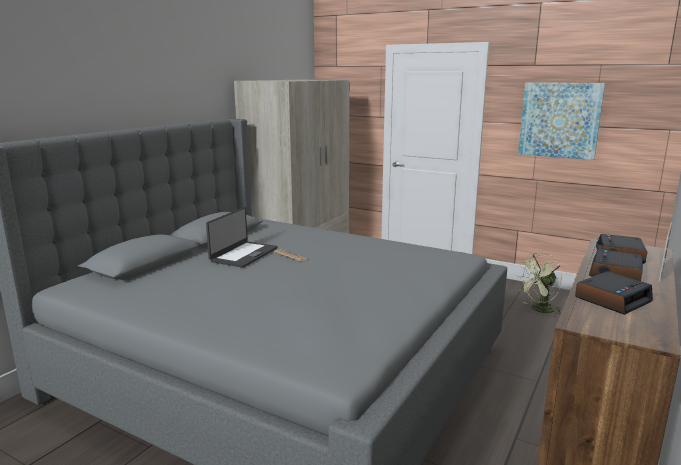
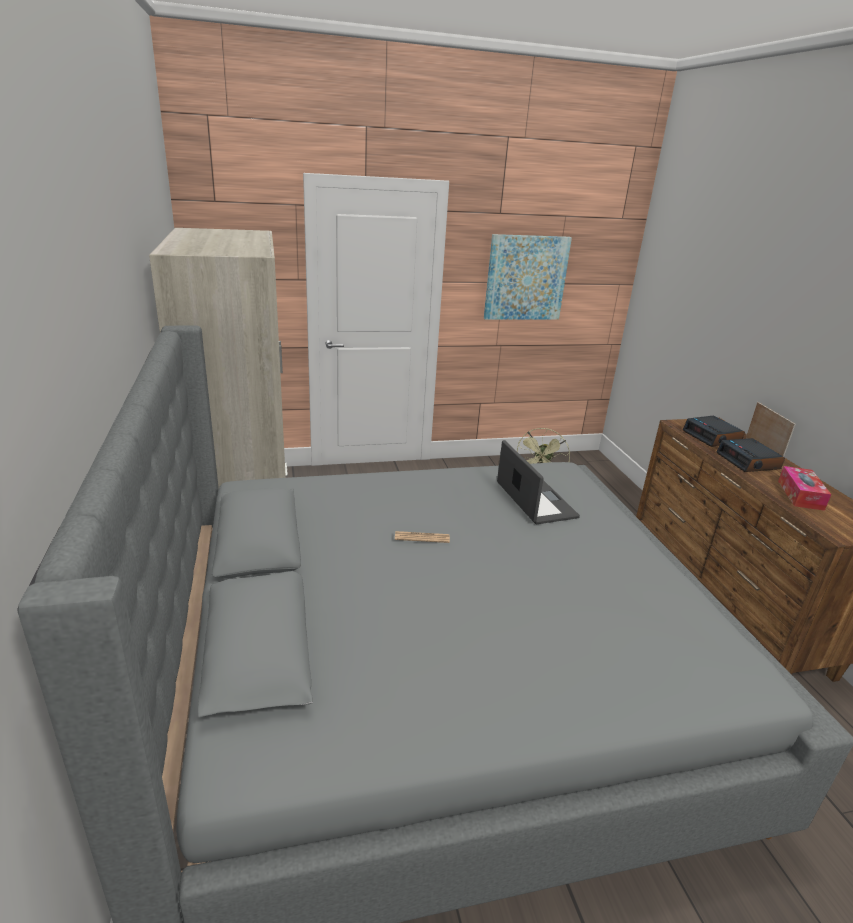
camera: 45 degrees left, 10 degrees up
(243, 254) = (364, 560): laptop -> laptop (534, 501)
(612, 299) = (800, 495): alarm clock -> tissue box

